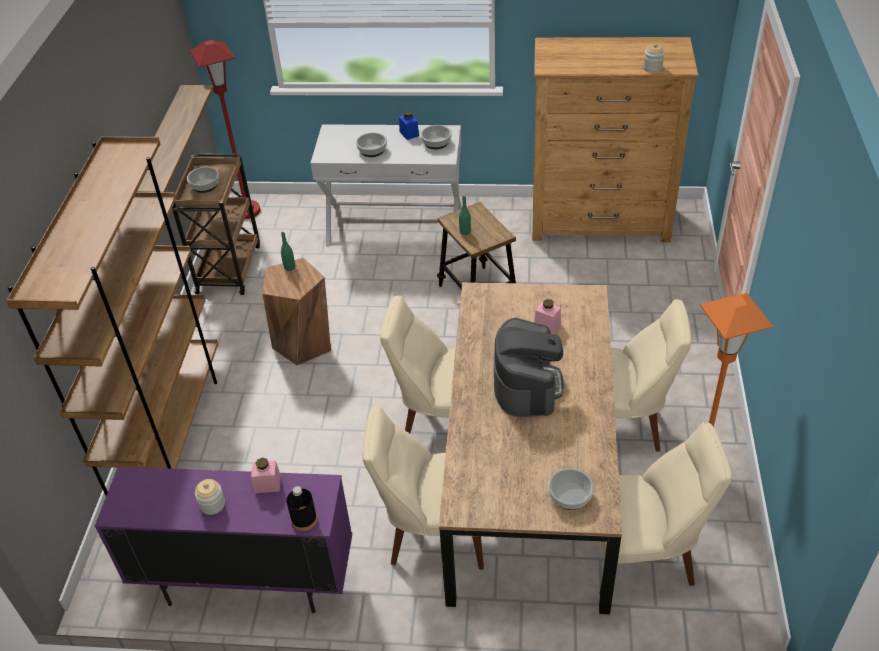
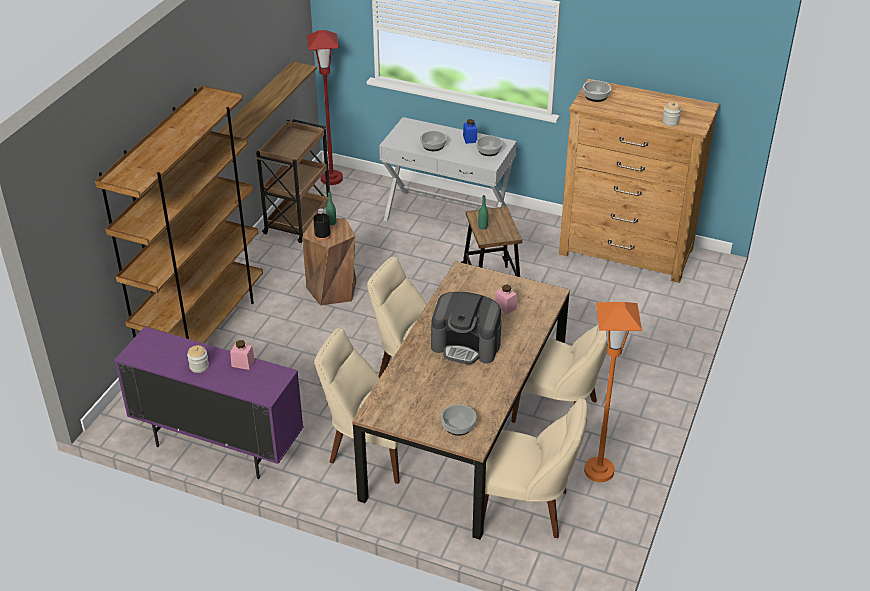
camera: 15 degrees right, 5 degrees down
(205, 185) = (289, 145): bowl -> bowl (596, 96)
(304, 519) = (258, 392): black bottle -> black bottle (322, 235)
(526, 385) = (466, 345): coffee machine -> coffee machine turned 90 degrees clockwise

